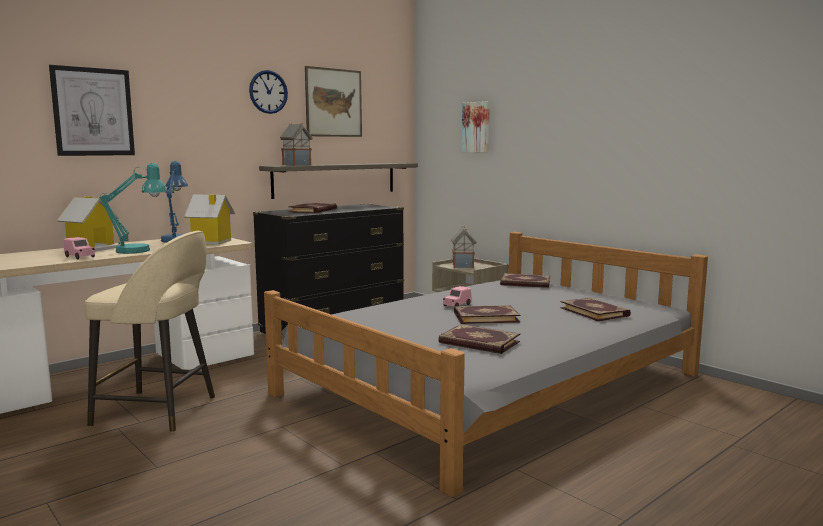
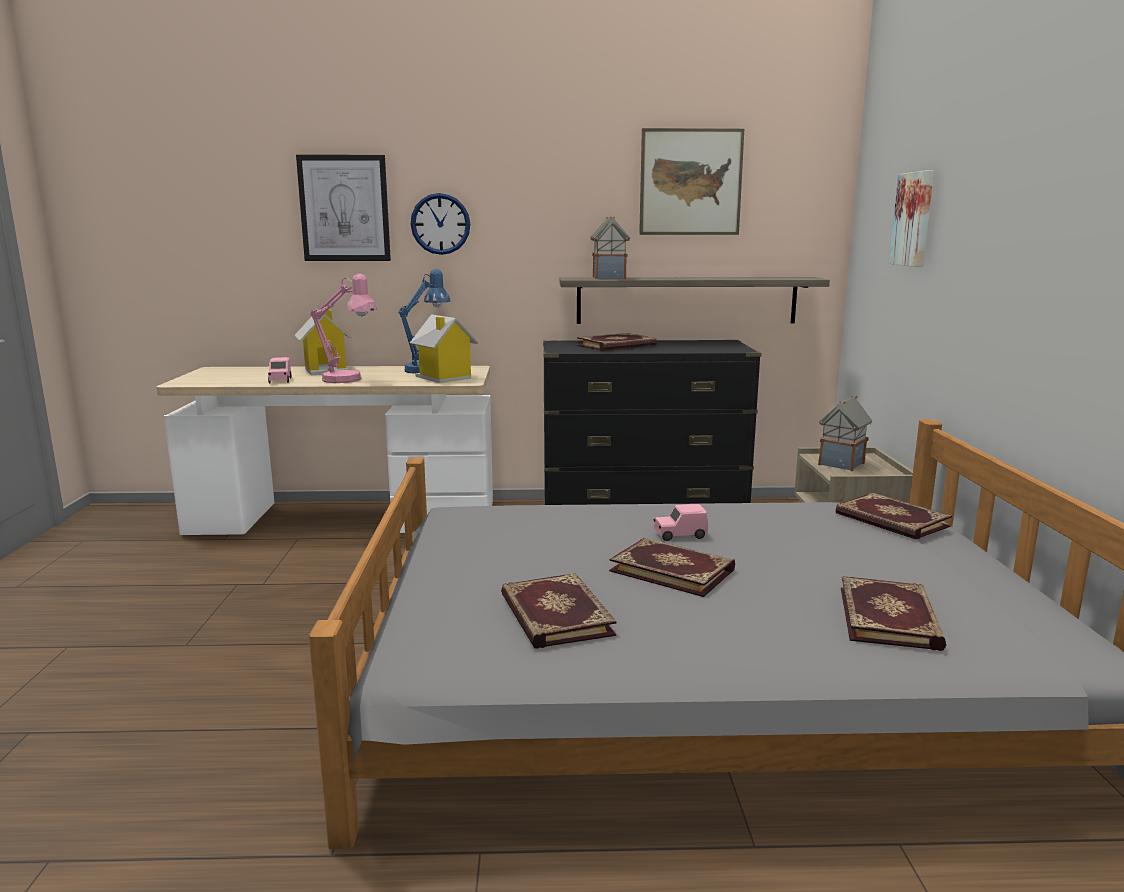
camera: 40 degrees right, 5 degrees up
(140, 250) = (349, 380): turquoise table lamp -> pink table lamp
(158, 411) = (295, 576): beige stool -> none
(268, 92) = (579, 171): wall clock -> wall clock (440, 224)

